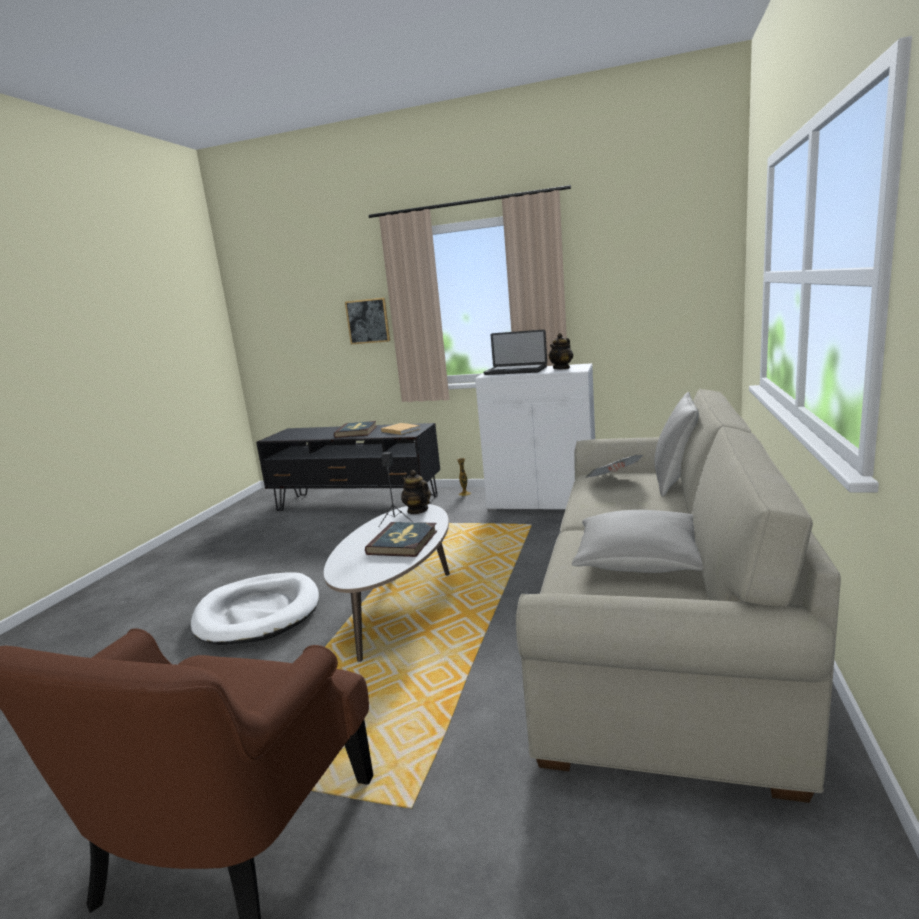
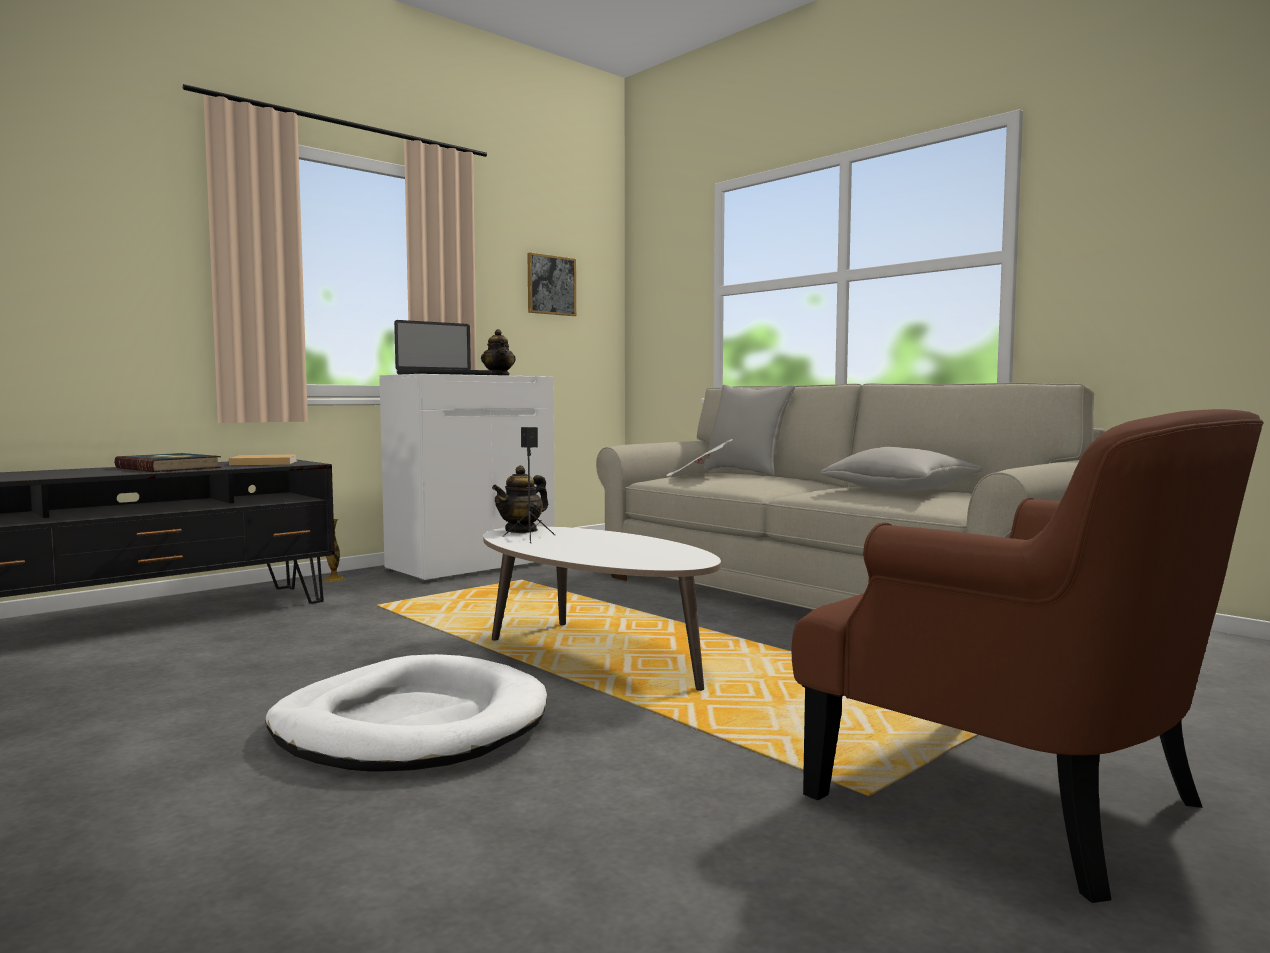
camera: 60 degrees left, 10 degrees down
(368, 321) = (141, 270): picture -> picture (551, 285)
(403, 542) = (618, 543): book -> none
(417, 510) = (521, 530): teapot -> teapot turned 45 degrees counterclockwise

